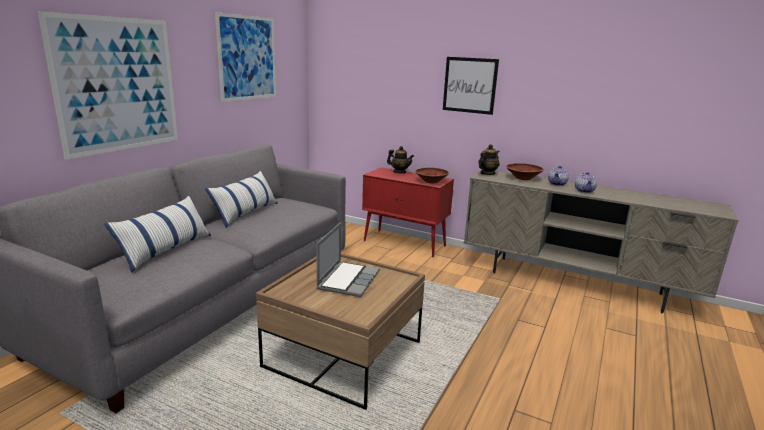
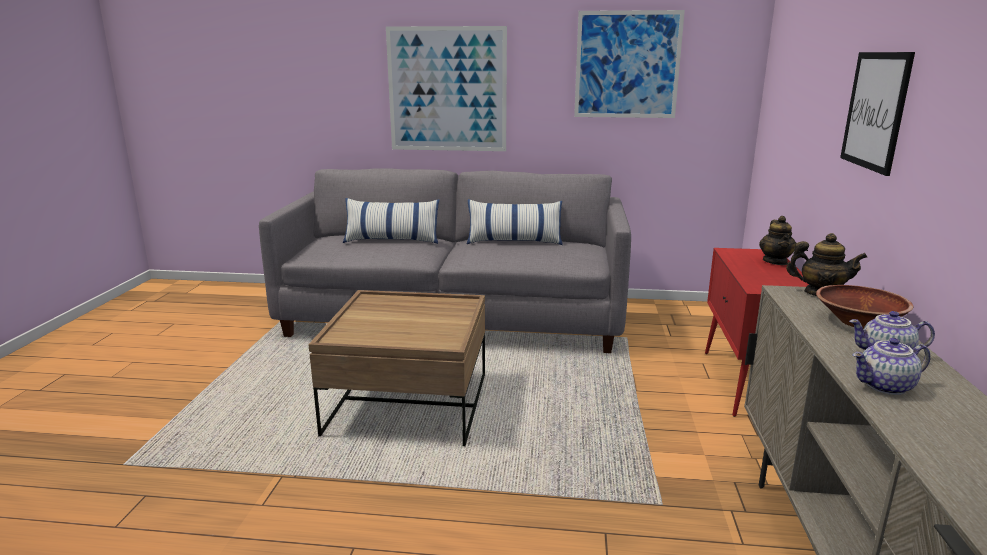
camera: 70 degrees right, 0 degrees up
(348, 280) = (418, 319): laptop -> none
(431, 181) = (769, 284): brown bowl -> none

